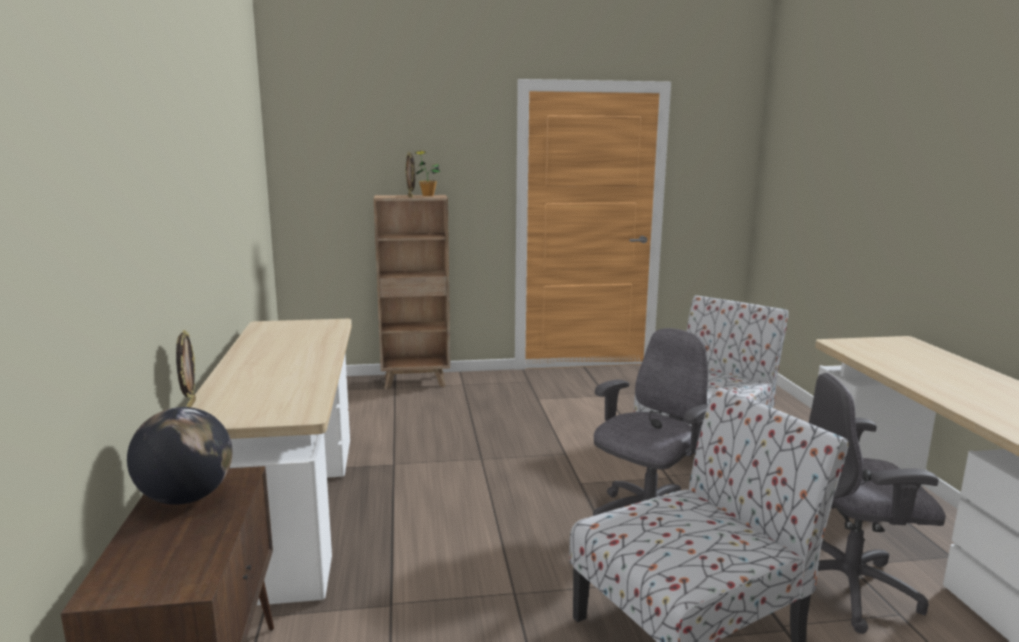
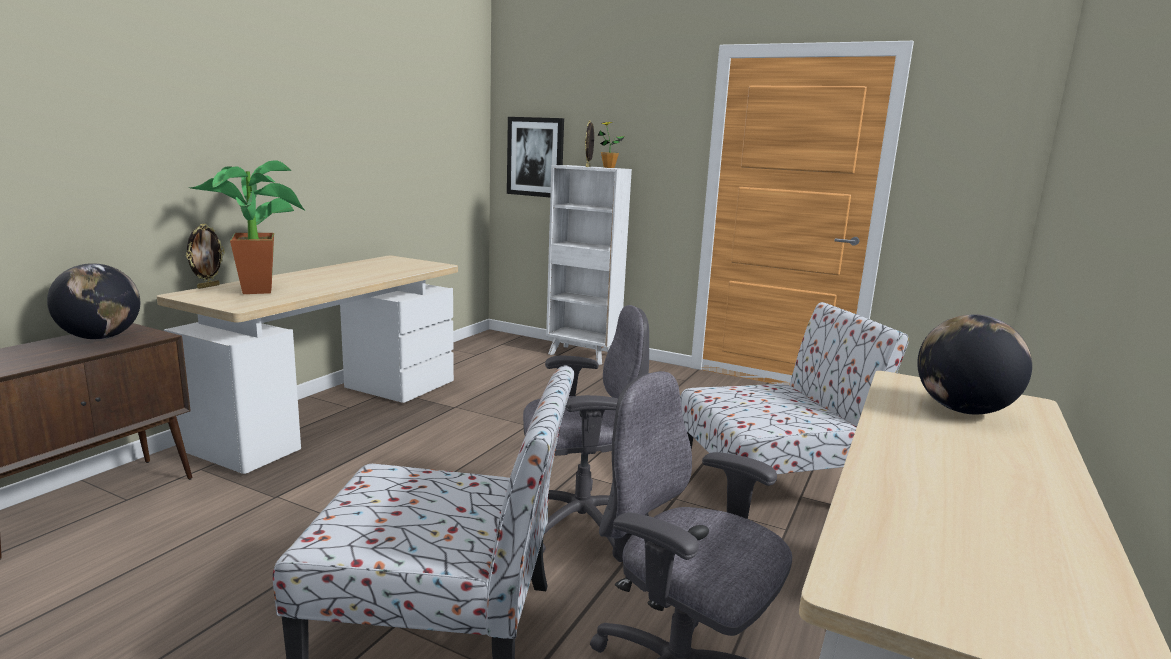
camera: 35 degrees right, 0 degrees up
(260, 392) = (261, 289): none -> potted plant
(329, 188) = (535, 157): none -> picture
(416, 382) = (583, 355): brown bookcase -> white bookcase
(899, 354) = (963, 410): none -> globe

